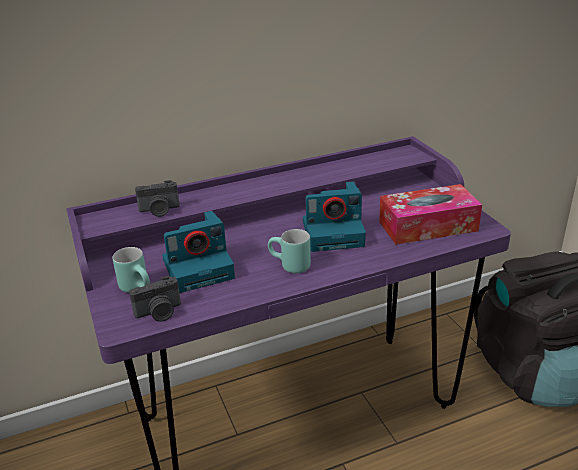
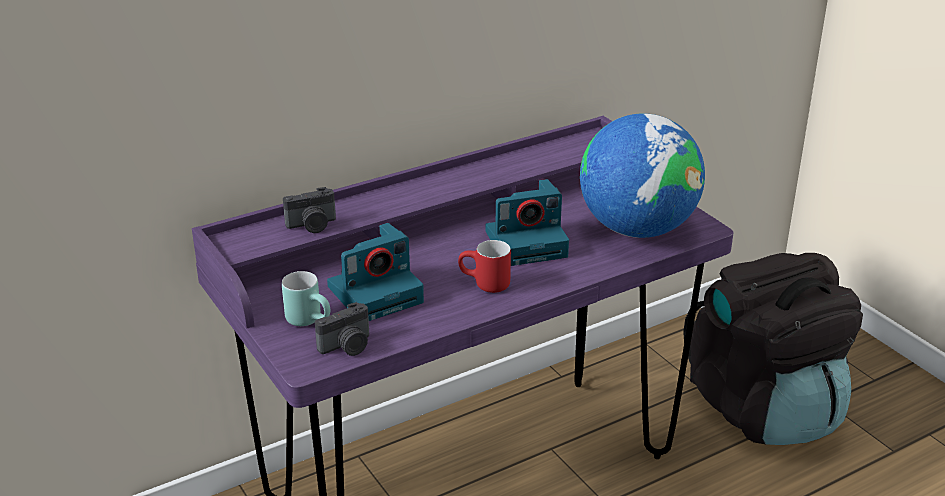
camera: 10 degrees left, 0 degrees up
(289, 266) = (484, 285): turquoise mug -> red mug
(428, 226) = (637, 229): tissue box -> globe

